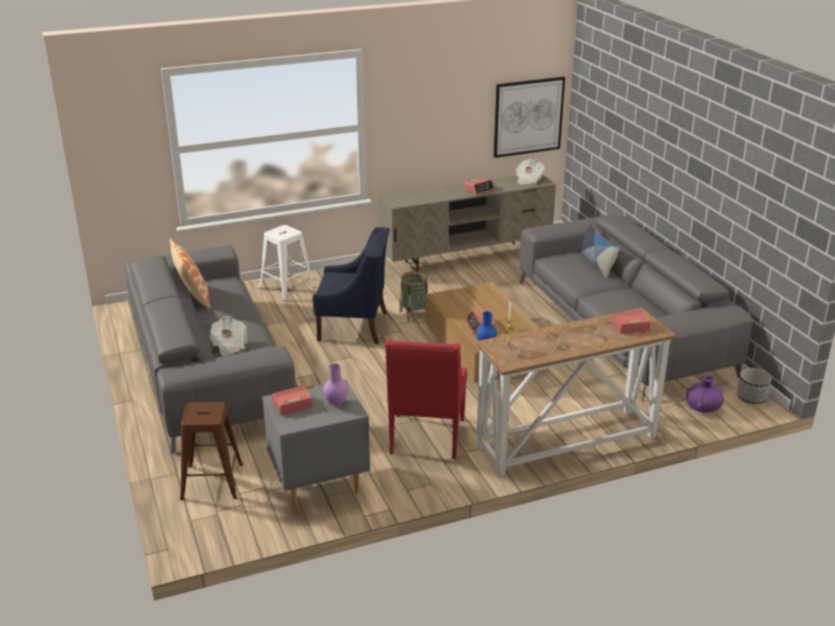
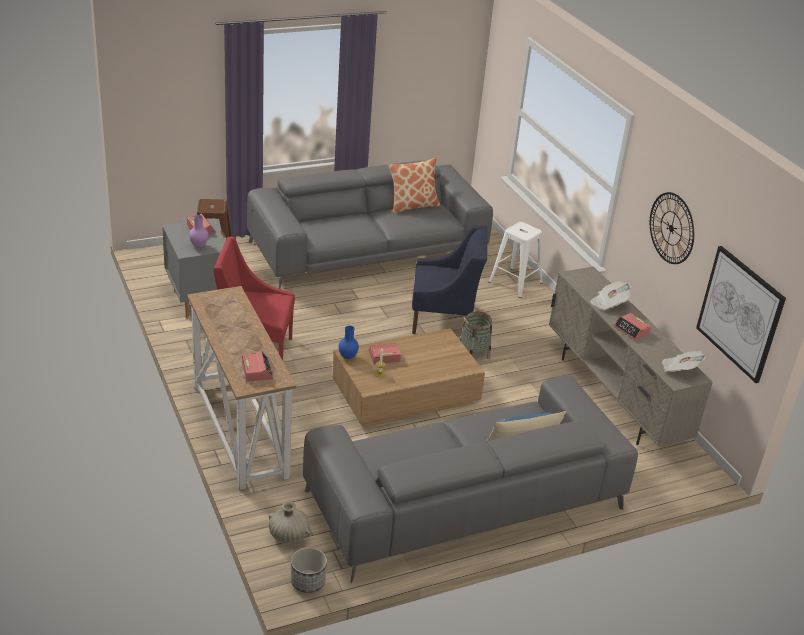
camera: 85 degrees right, 5 degrees up
(229, 345) = (331, 223): newspaper -> newspaper (609, 304)
(354, 326) = (444, 319): blue armchair -> blue armchair turned 90 degrees counterclockwise
(440, 108) = (671, 228): none -> wall clock
(703, 408) = (288, 535): purple vase -> beige vase

